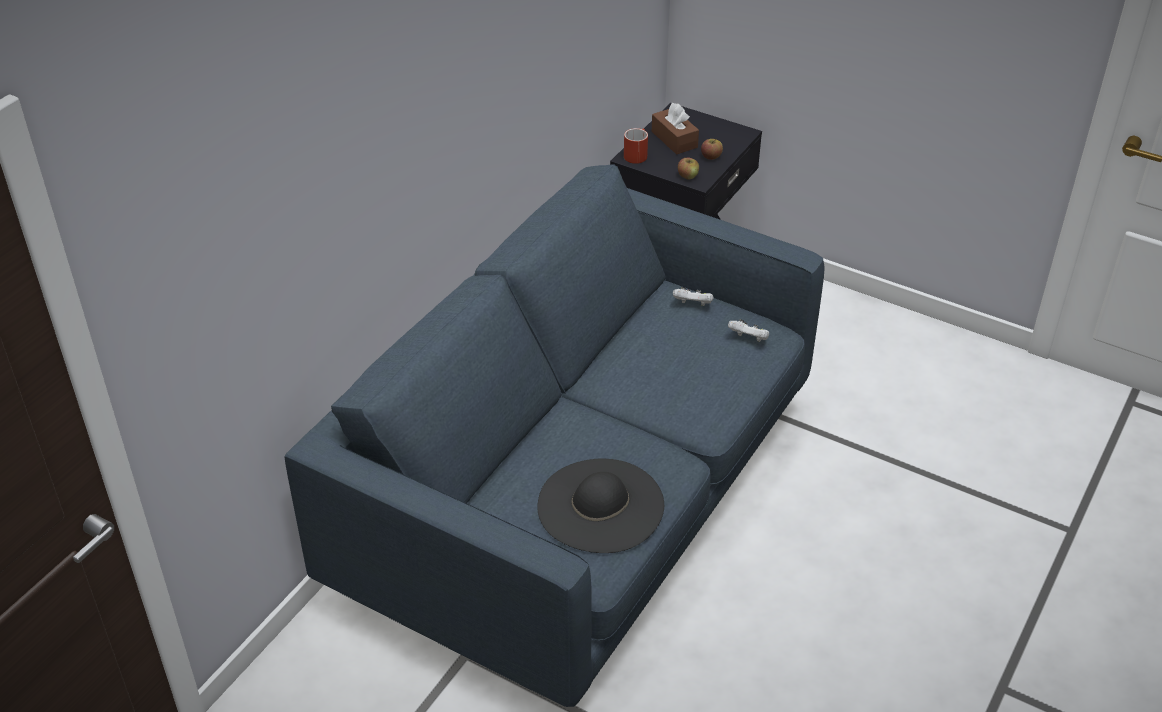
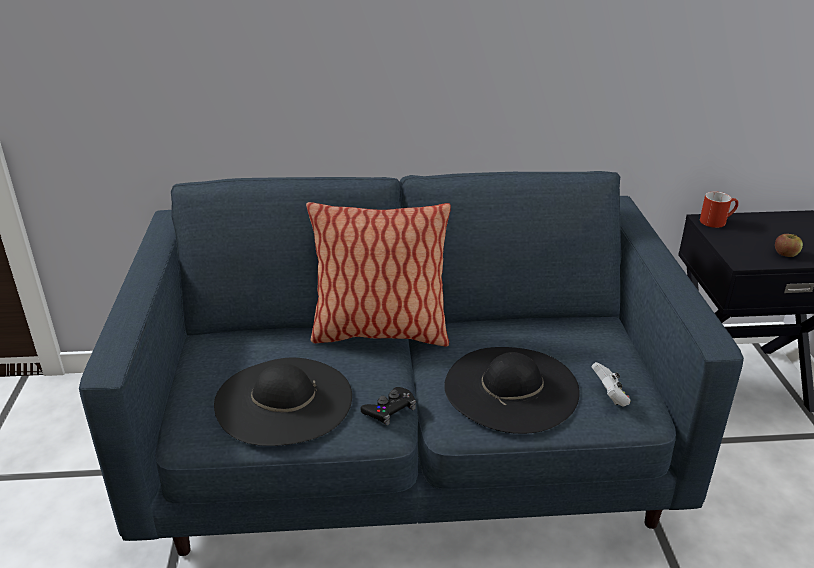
camera: 55 degrees right, 10 degrees down
(562, 413) = (379, 333): none -> pillow
(664, 453) = (389, 410): none -> black game controller
(674, 139) = (770, 229): brown tissue box -> none
(688, 176) = (737, 253): apple -> none
(693, 305) = (606, 344): white game controller -> none
(697, 379) = (511, 388): none -> black hat

